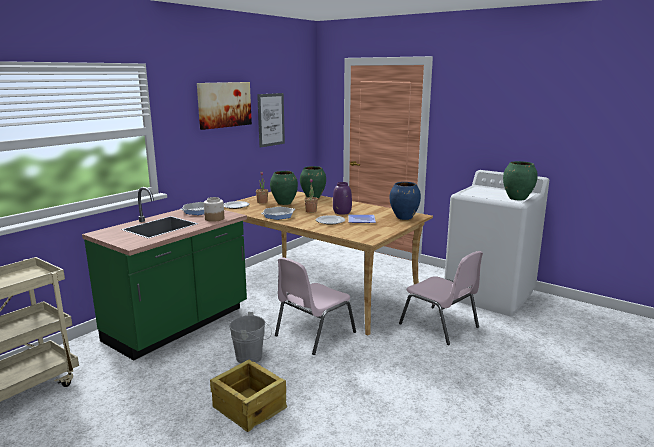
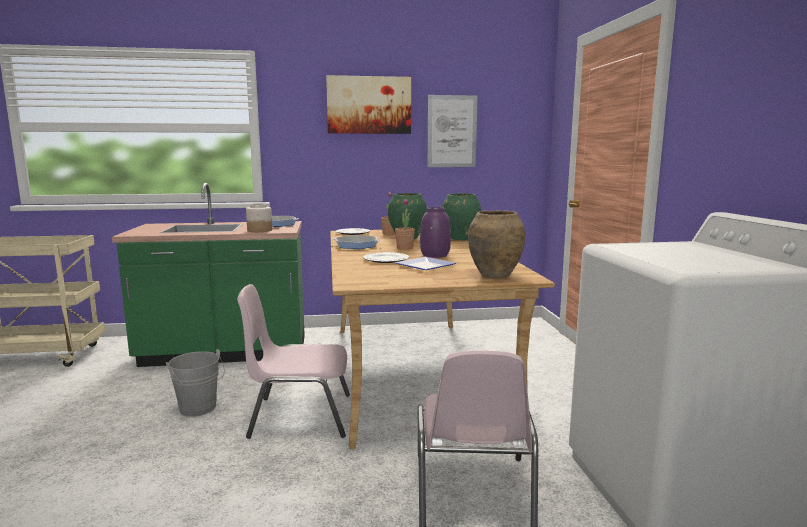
camera: 45 degrees right, 5 degrees down
(249, 407) = (86, 455): crate -> none
(404, 218) = (495, 275): blue vase -> brown vase
(517, 198) = (704, 267): green vase -> none

